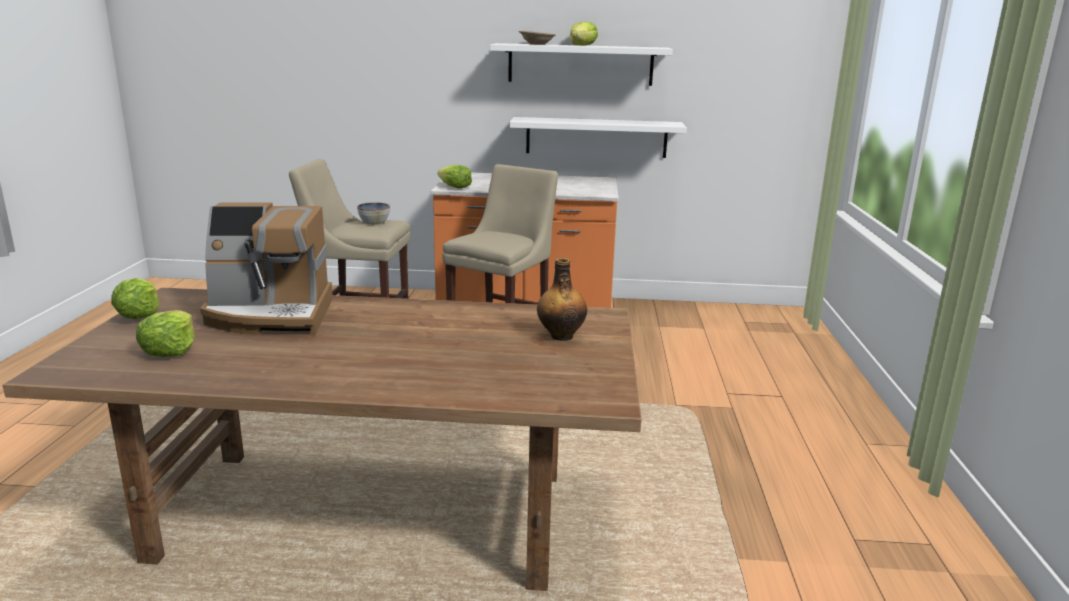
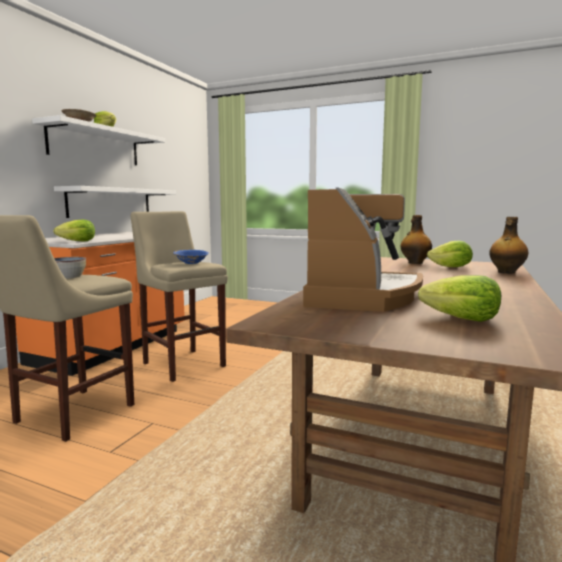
camera: 70 degrees left, 10 degrees down
(139, 316) = (347, 331): lettuce -> lettuce (451, 267)
(489, 393) = (506, 272): none -> bottle
(496, 239) = (191, 263): none -> blue bowl

